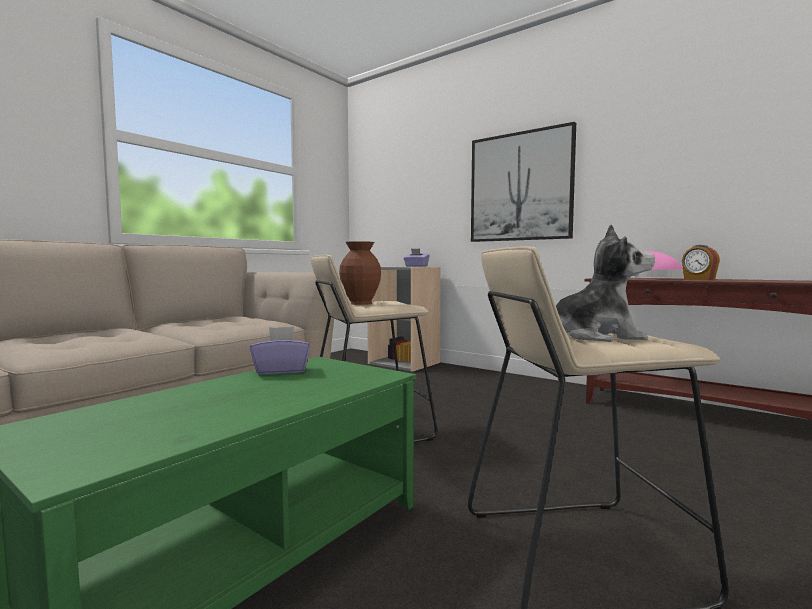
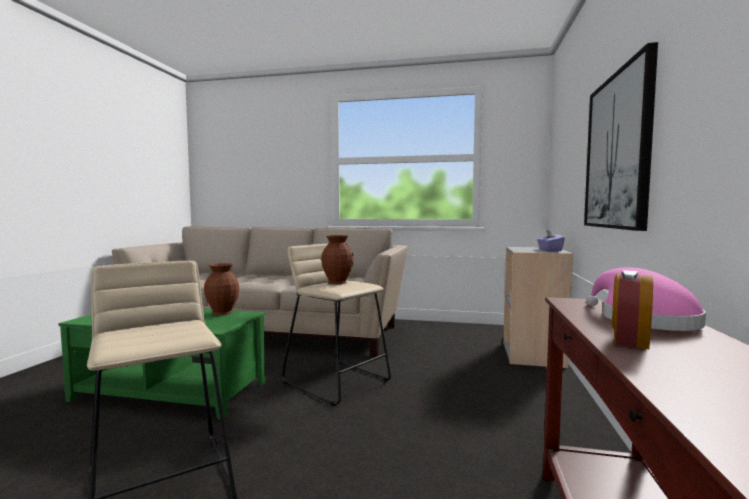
camera: 65 degrees right, 0 degrees up
(281, 370) = (221, 313): purple tissue box -> brown vase
(596, 336) = (151, 332): plush toy -> none

